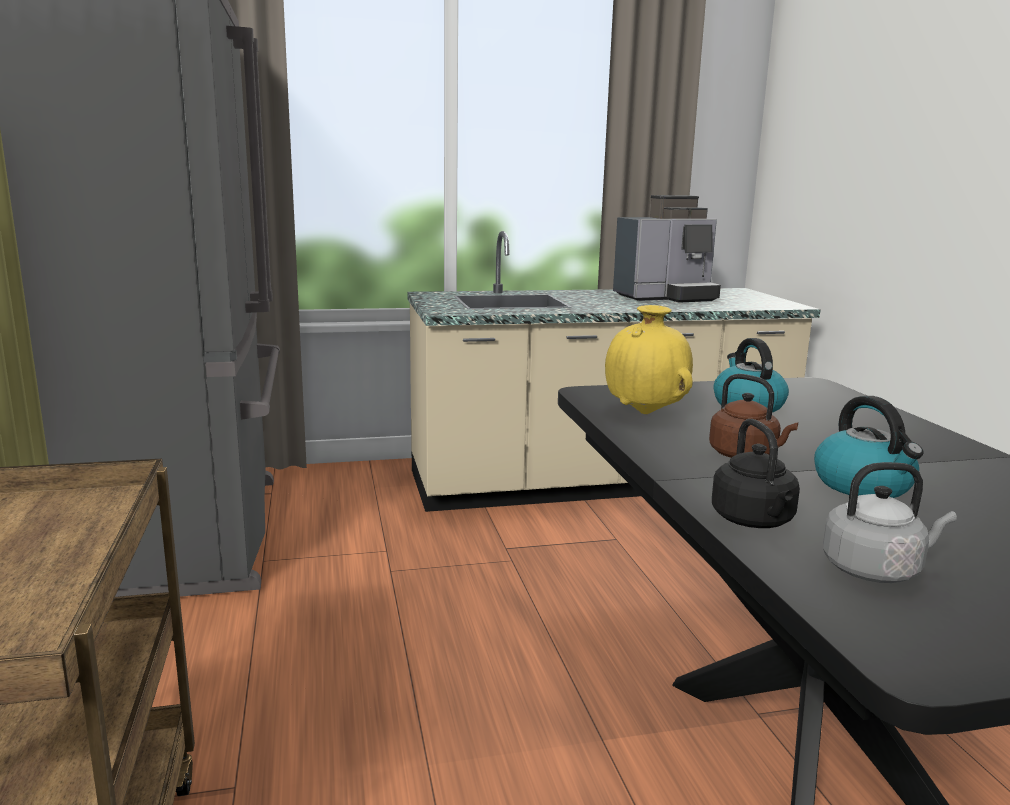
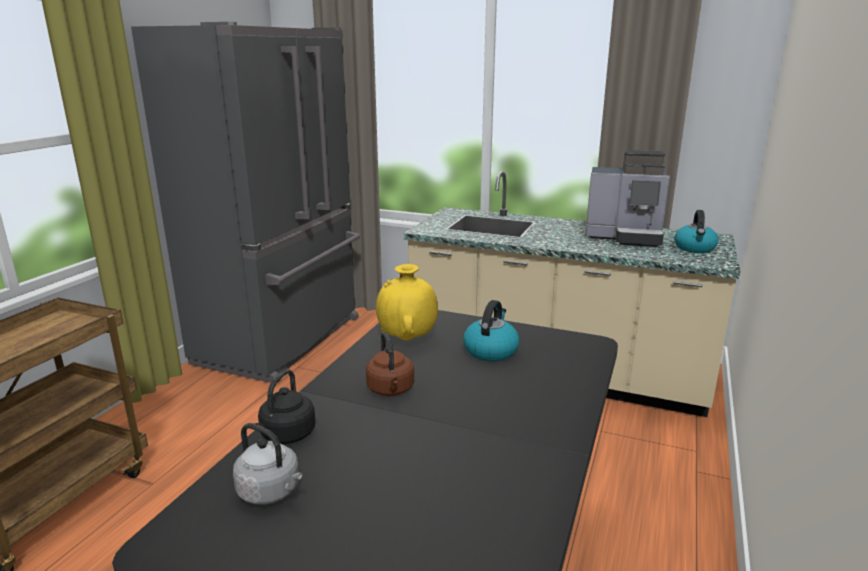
camera: 35 degrees right, 5 degrees up
(864, 485) = (409, 437): kettle -> kettle (695, 248)

